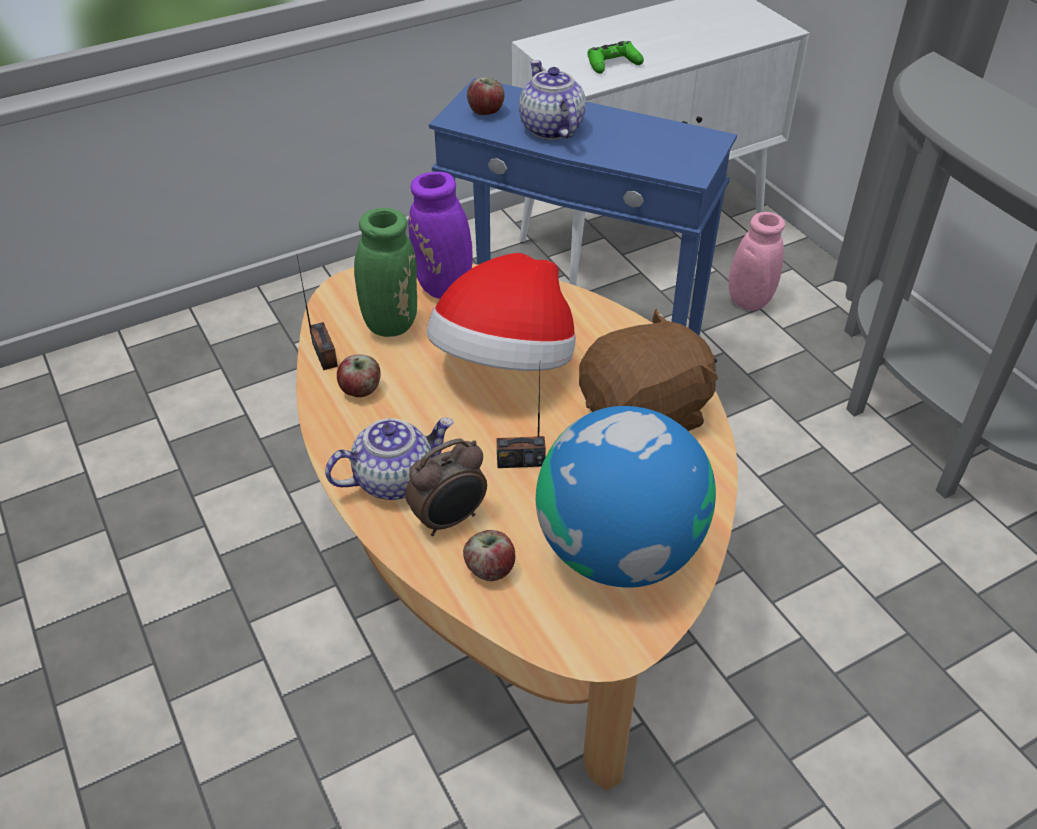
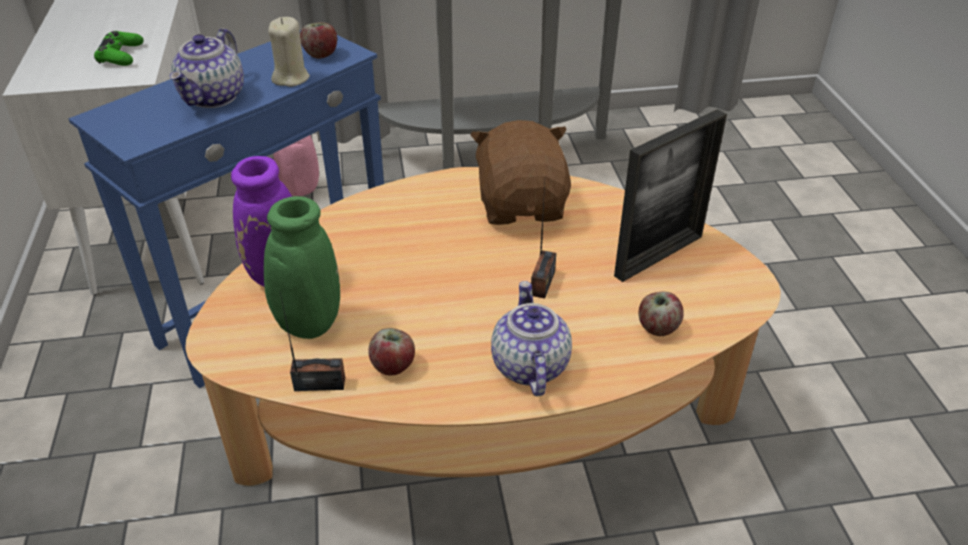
camera: 70 degrees left, 5 degrees down
(450, 520) = (594, 340): alarm clock -> none
(486, 112) = (143, 124): apple -> apple (321, 54)
(506, 363) = (415, 263): hat -> none
(550, 128) = (214, 97): teapot -> teapot turned 75 degrees counterclockwise
(614, 155) = (291, 78): none -> beige candle
(619, 549) = (659, 256): globe -> picture frame

